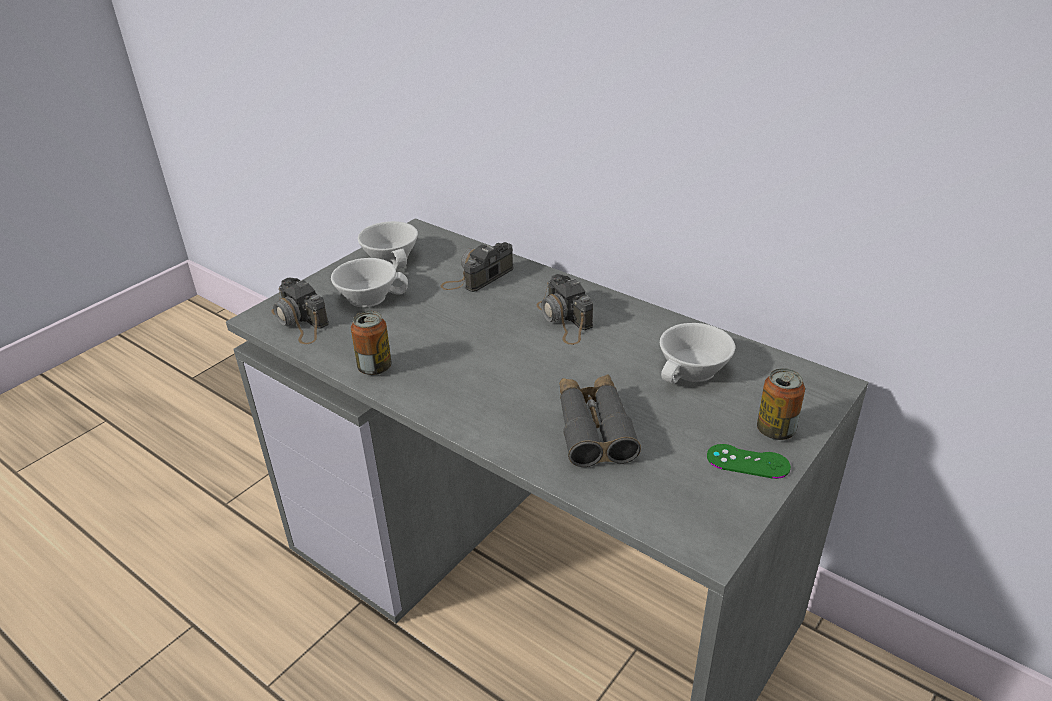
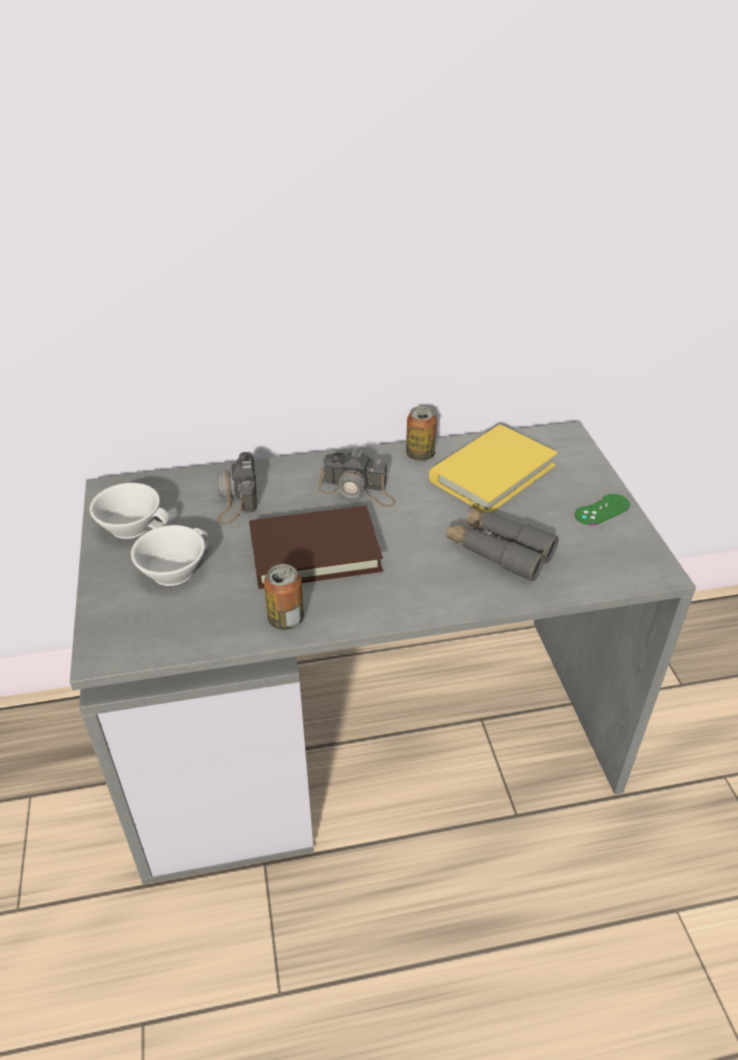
camera: 50 degrees left, 5 degrees up
(300, 321) = (148, 630): camera -> none
(464, 340) = (314, 551): none -> brown book
(695, 371) = (492, 473): white cup -> yellow book
(775, 430) = (585, 481): can -> can (420, 454)

